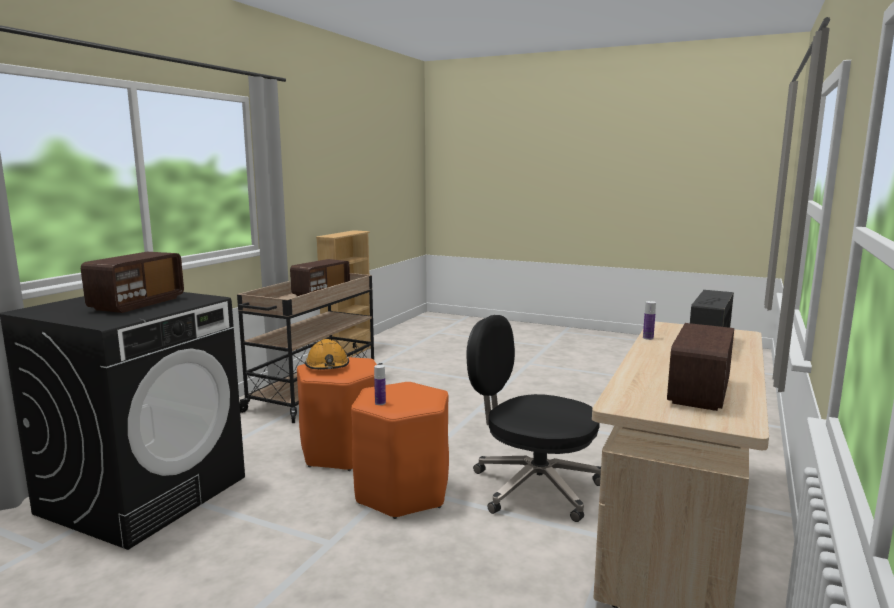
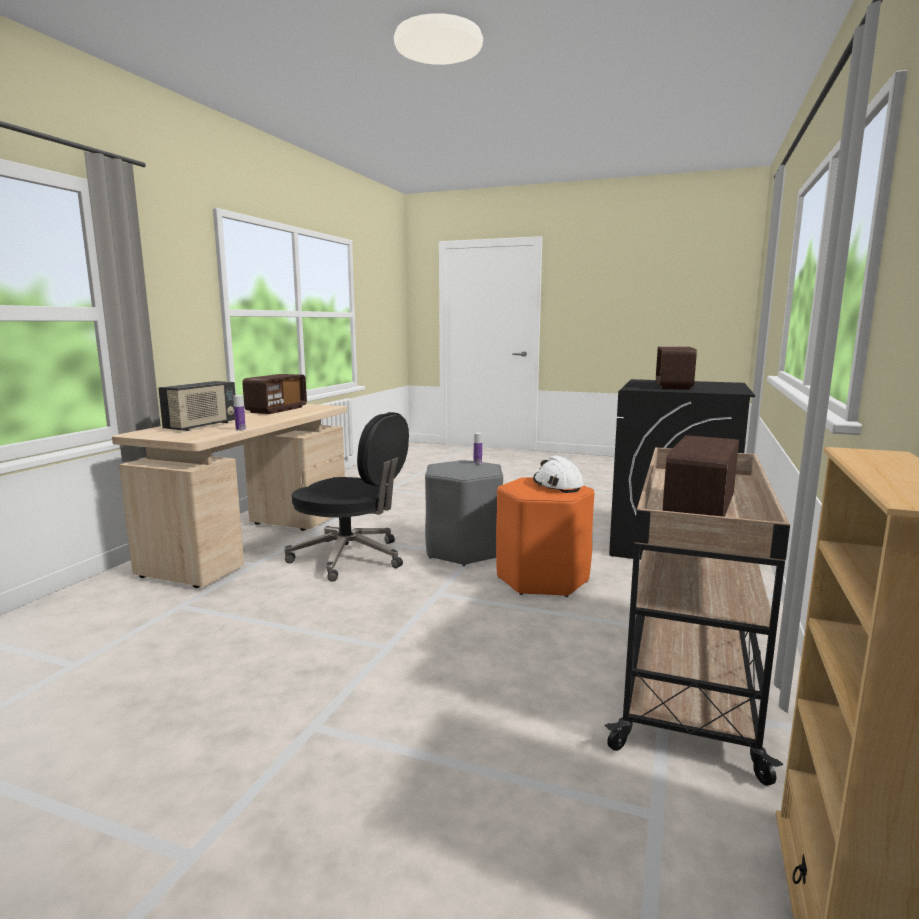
camera: 175 degrees right, 0 degrees up
(327, 366) = (557, 485): orange hard hat -> white hard hat
(402, 493) = (464, 550): orange stool -> grey stool

